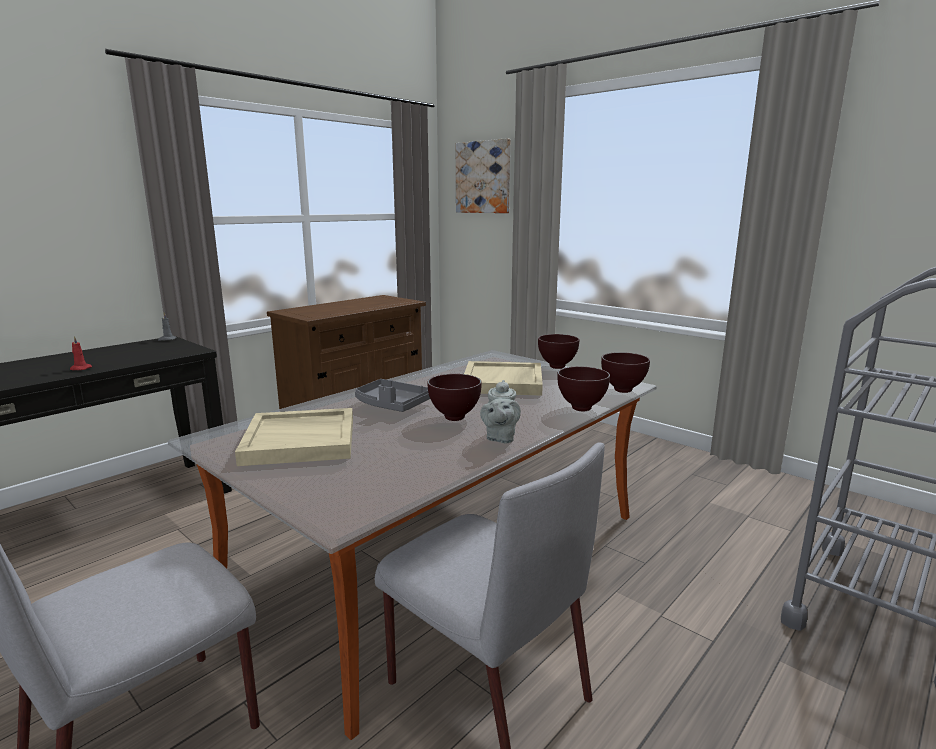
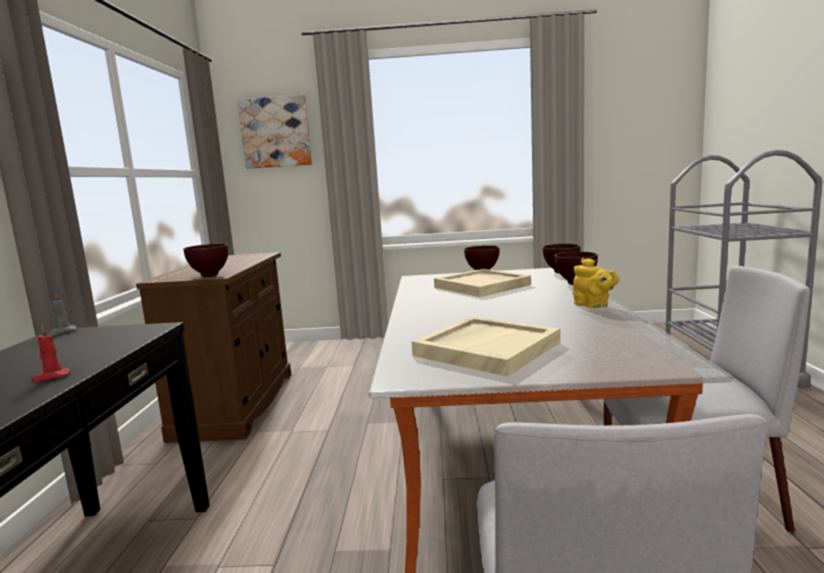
camera: 40 degrees left, 5 degrees down
(392, 405) = (463, 314): grey tray -> none
(456, 418) = (531, 307): brown bowl -> brown bowl (211, 276)
(500, 437) = (593, 306): grey teapot -> yellow teapot

